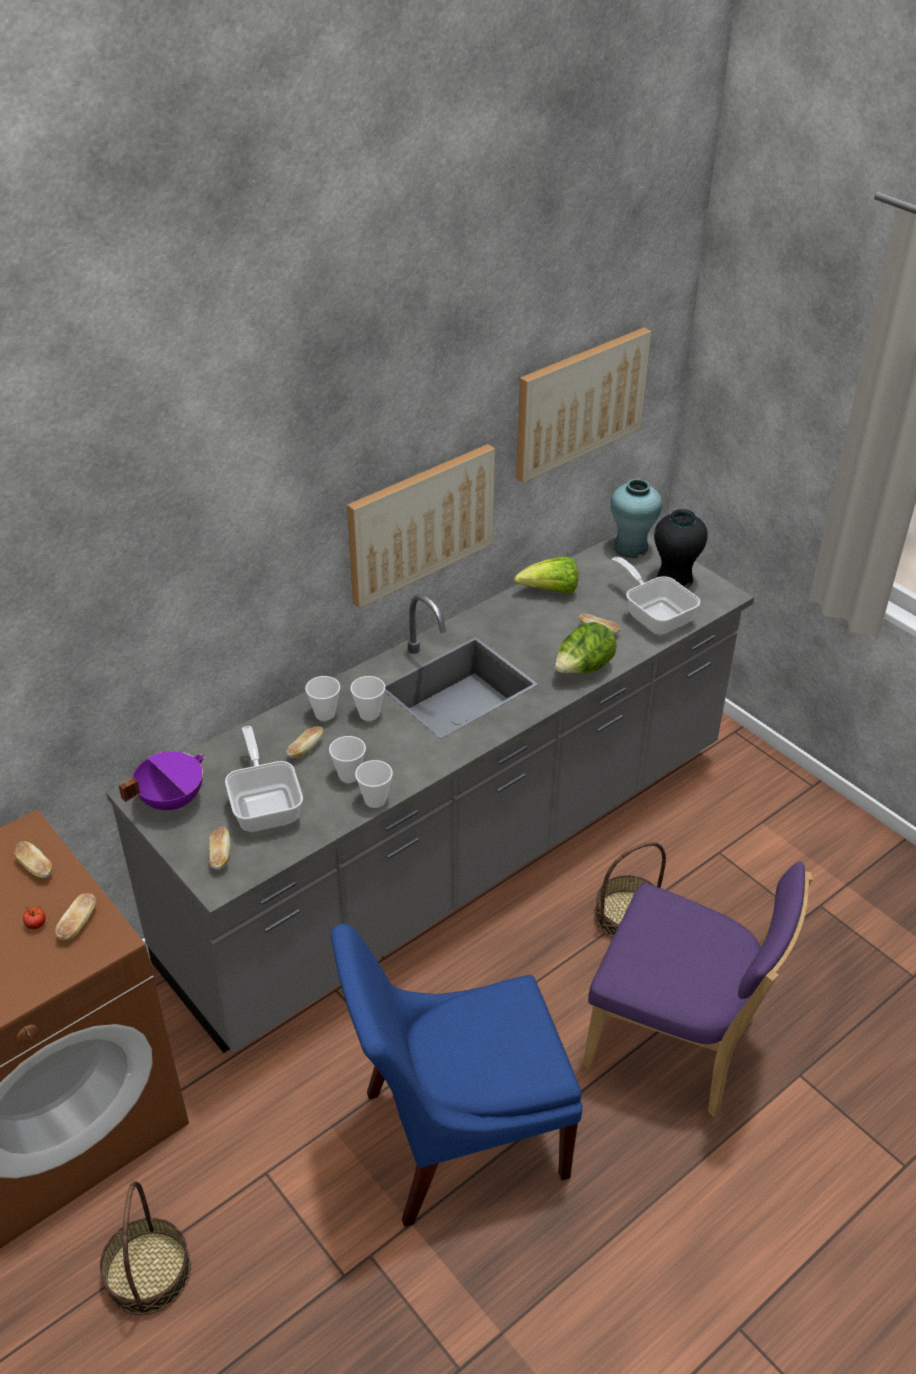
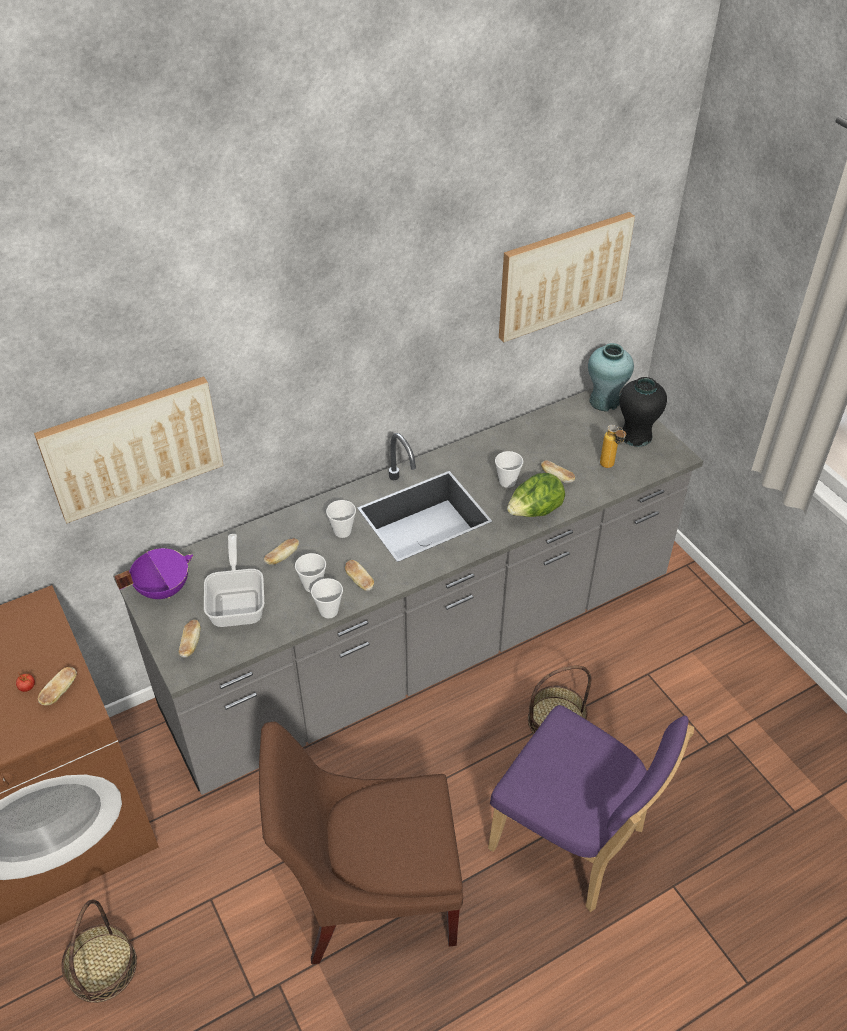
camera: 10 degrees right, 5 degrees up
(35, 867) = (38, 637): bread -> bread (359, 581)
(325, 714) = (306, 527): cup -> cup (507, 482)
(420, 523) = (405, 371): picture -> picture (132, 447)
(455, 1135) = (369, 892): blue chair -> brown chair
(550, 591) = (524, 435): lettuce -> none
(654, 614) = (610, 467): frying pan -> bottle

